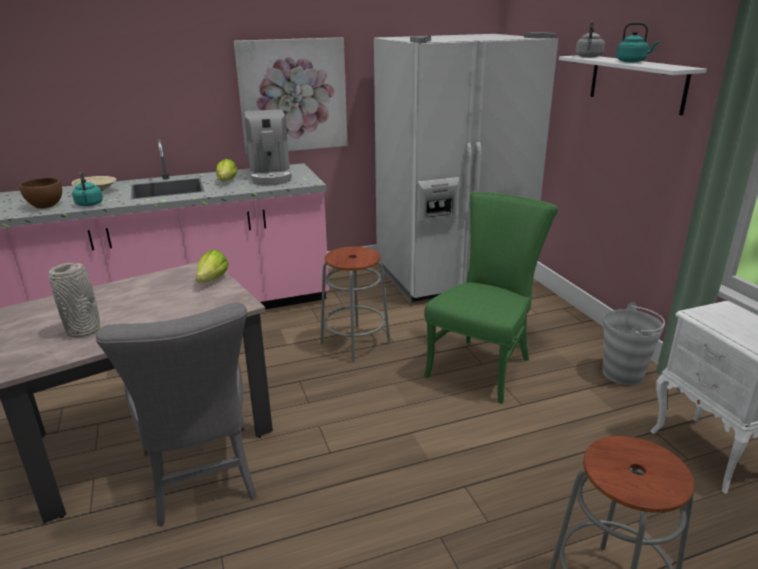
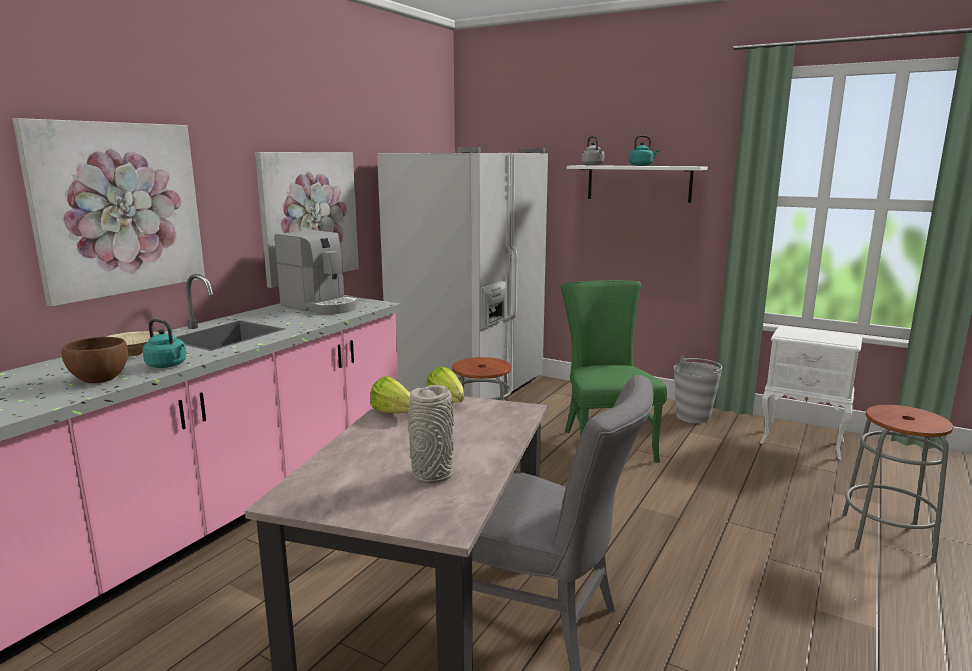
camera: 40 degrees left, 10 degrees down
(111, 87) = (119, 209): none -> picture
(225, 183) = (287, 318): lettuce -> lettuce (395, 415)

